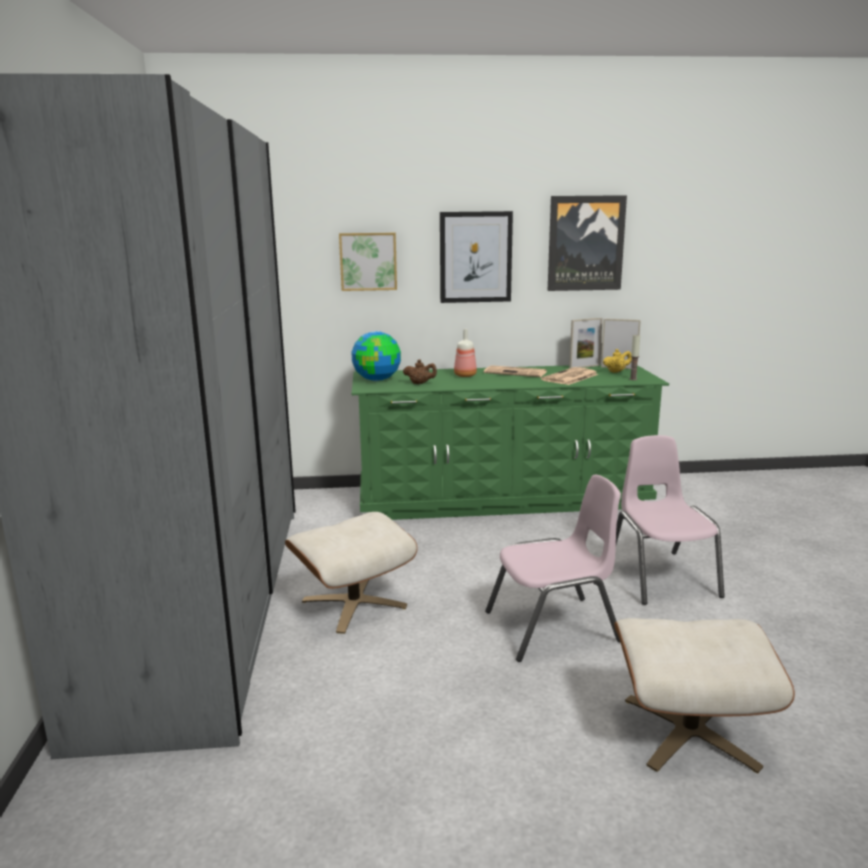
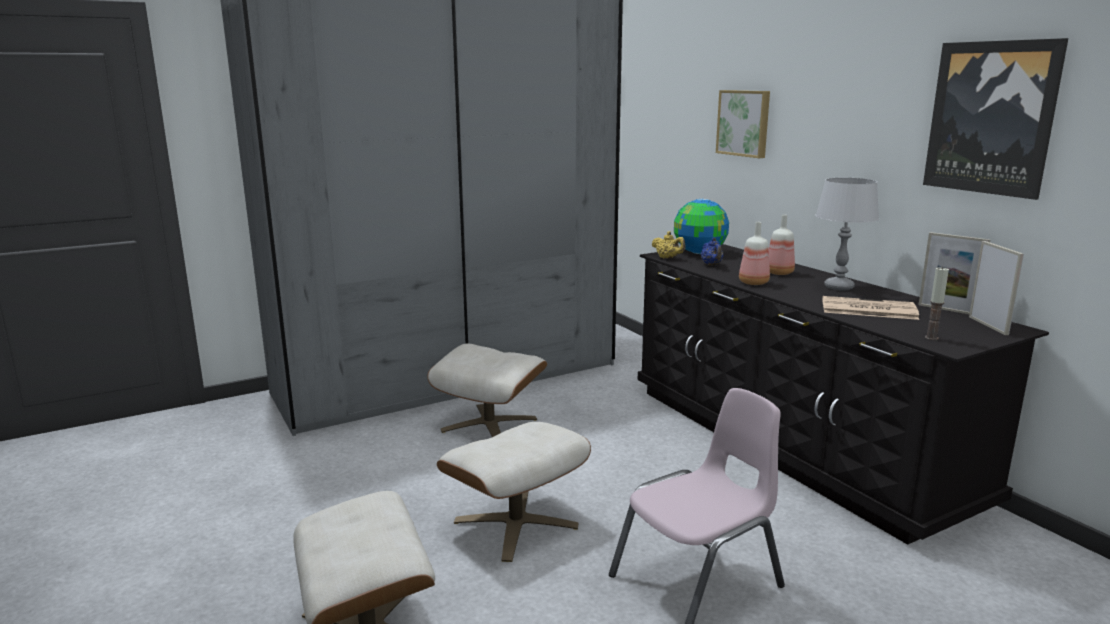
camera: 65 degrees right, 0 degrees up
(420, 383) = (712, 265): brown teapot -> blue teapot
(475, 257) = (844, 127): picture -> none
(483, 384) = (754, 283): none -> bottle
(502, 498) = (791, 442): green dresser -> black dresser
(516, 372) = (839, 287): newspaper -> grey table lamp
(553, 627) = (516, 524): pink chair -> beige ottoman
(616, 372) = (957, 326): yellow teapot -> yellow teapot (668, 258)

